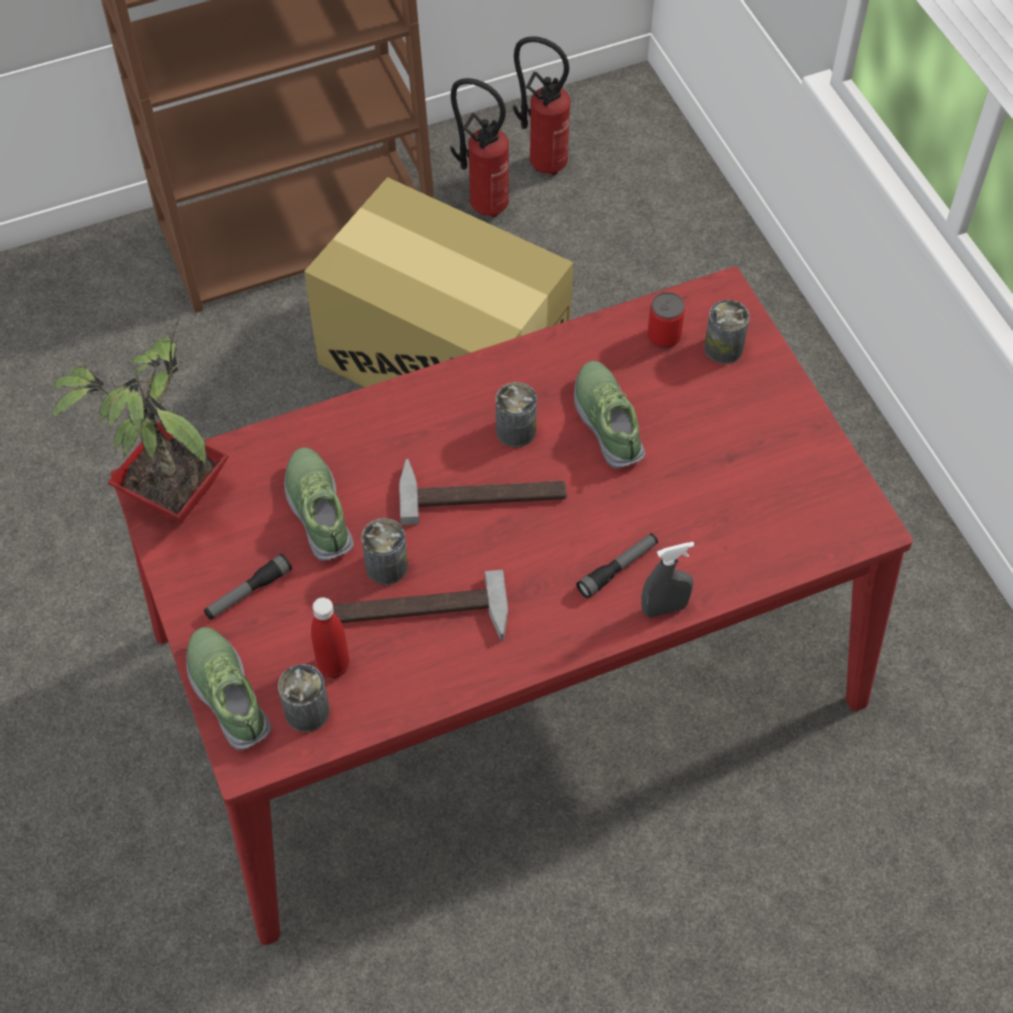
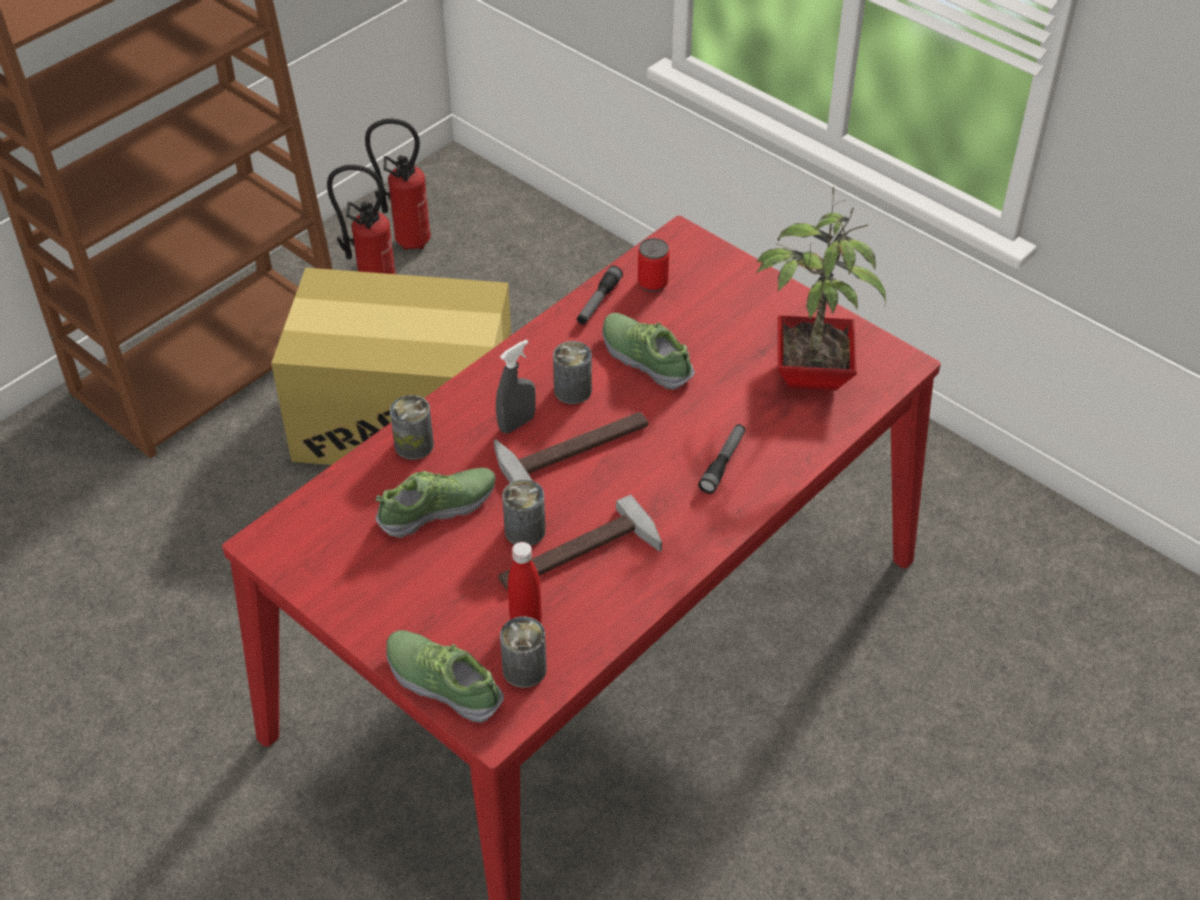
camera: 25 degrees left, 10 degrees down
(171, 493) = (291, 542): potted plant -> potted plant (808, 373)
(248, 592) = (412, 595): flashlight -> flashlight (598, 302)
(319, 510) = (438, 509): shoe -> shoe turned 105 degrees clockwise
(664, 608) = (779, 478): grey spray bottle -> grey spray bottle (517, 423)
(723, 348) = (706, 276): can -> can (414, 445)

